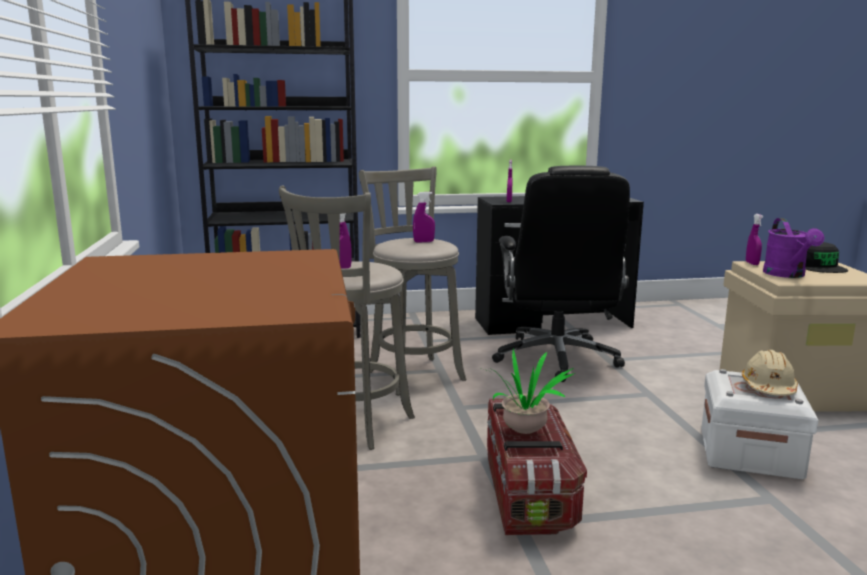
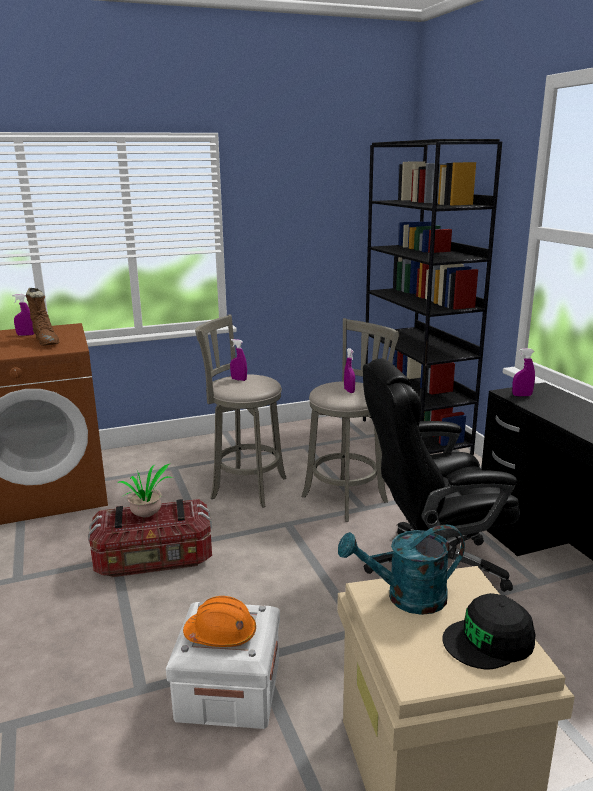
camera: 80 degrees right, 5 degrees up
(236, 268) = (46, 342): none -> brown boot
(752, 263) = (466, 578): purple spray bottle -> purple spray bottle (26, 335)
(768, 388) = (221, 634): beige hard hat -> orange hard hat
(787, 275) = (406, 598): purple watering can -> turquoise watering can

